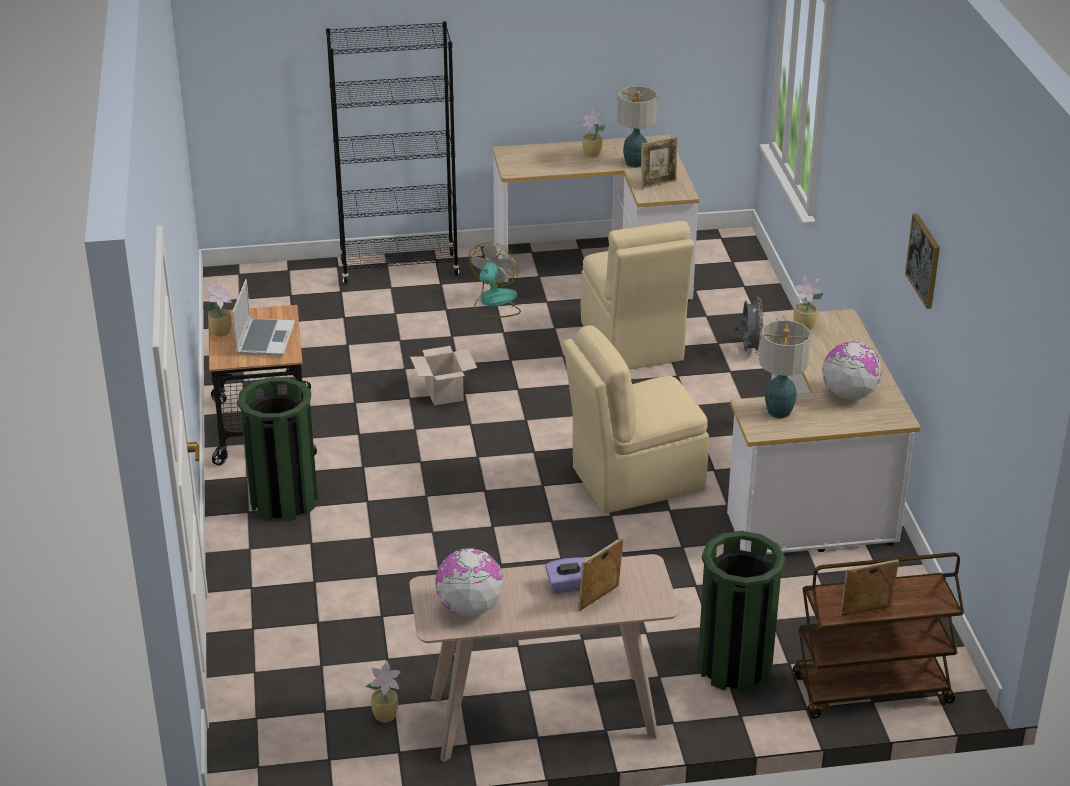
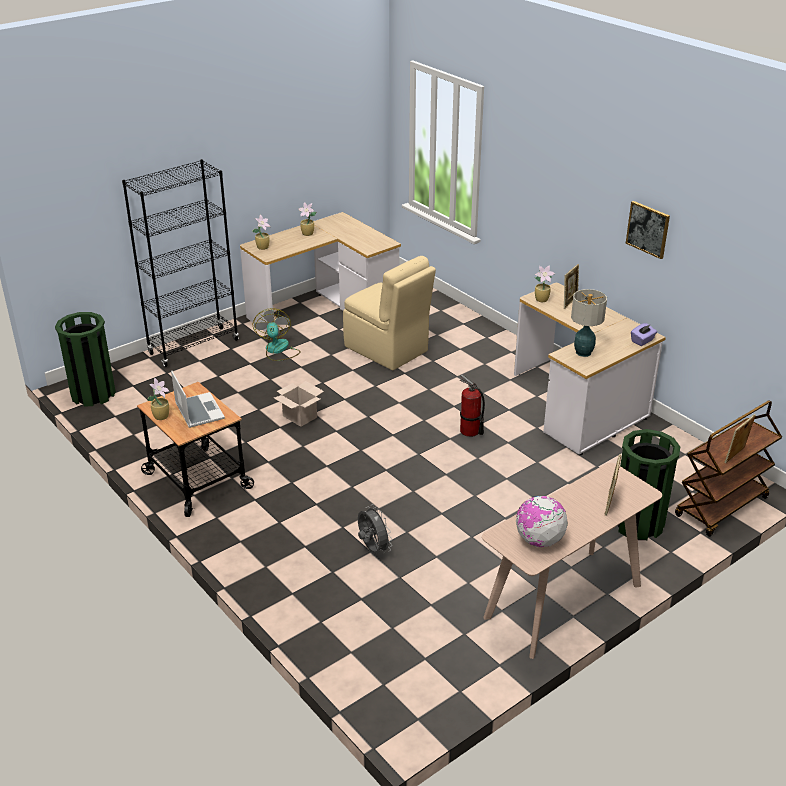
camera: 30 degrees left, 0 degrees up
(283, 501) = (258, 524): green trash can -> green trash can (93, 394)
(386, 715) = (468, 643): potted plant -> potted plant (263, 247)
(568, 586) = (581, 502): purple tissue box -> purple tissue box (642, 341)
(634, 480) = (469, 431): beige chair -> fire extinguisher
(635, 163) = (340, 233): table lamp -> none
(658, 184) = (367, 241): picture frame -> picture frame (569, 302)
(748, 350) = (458, 333): grey fan -> grey fan (372, 549)
(848, 394) = (609, 330): globe -> none

